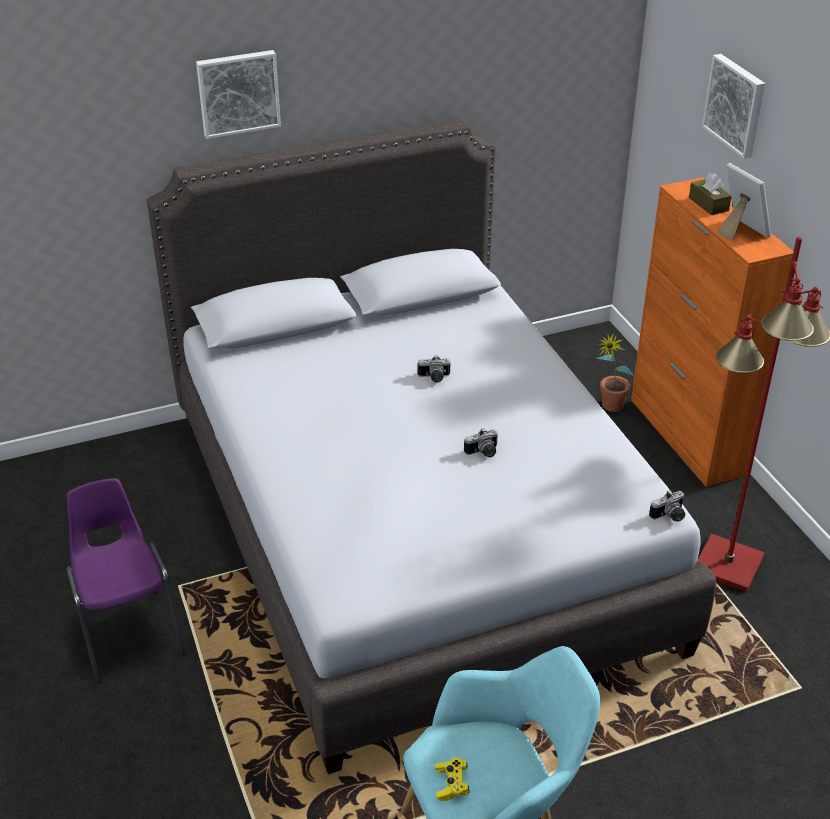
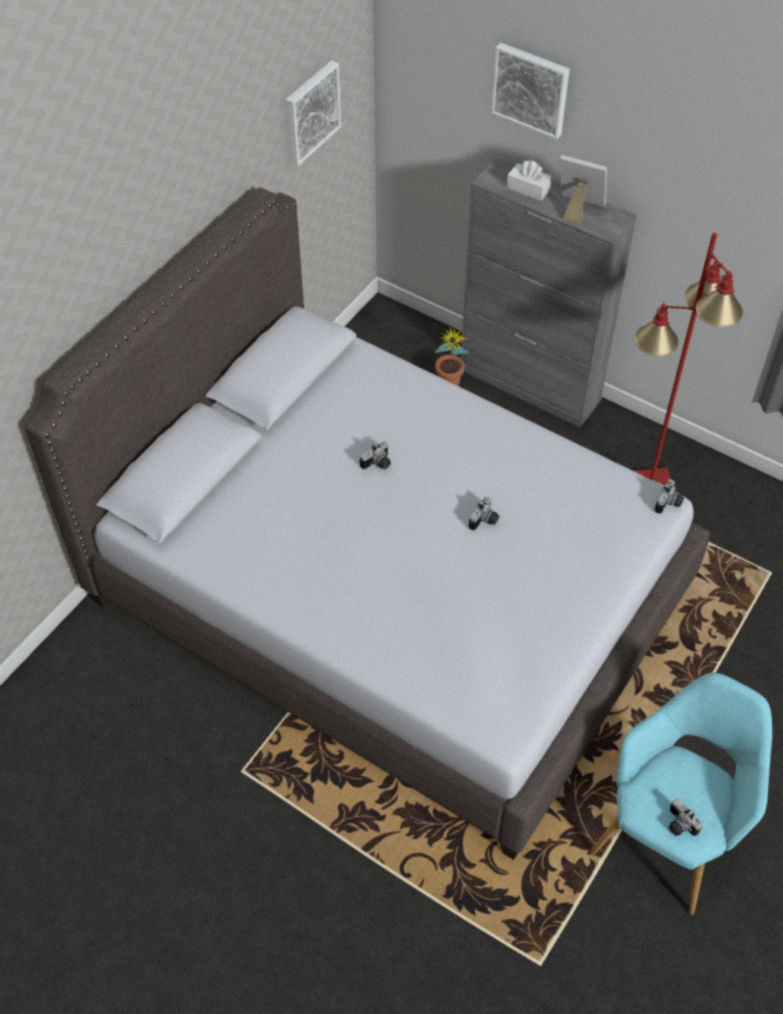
camera: 35 degrees left, 15 degrees up
(129, 632) = (240, 842): purple chair -> none
(238, 93) = (77, 274): picture -> picture (310, 112)
(451, 784) = (678, 825): yellow game controller -> camera
(687, 437) = (530, 385): orange cabinet -> grey cabinet
(708, 204) = (528, 188): brown tissue box -> white tissue box

